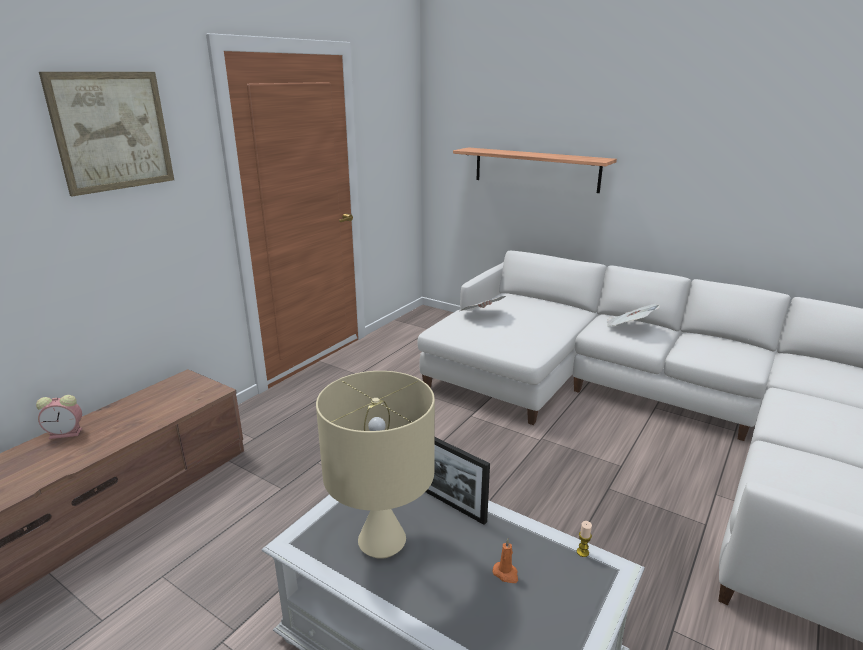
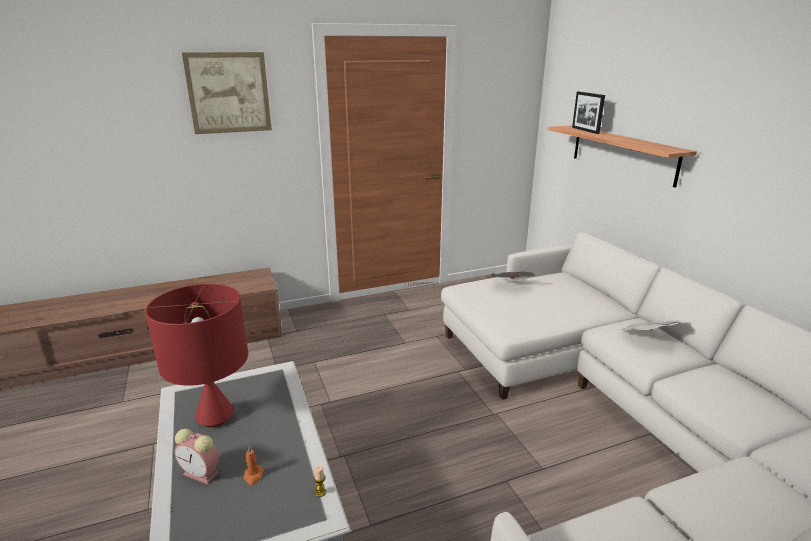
camera: 35 degrees right, 0 degrees up
(67, 433) = (171, 286): alarm clock -> alarm clock (202, 474)
(382, 544) = (215, 417): beige table lamp -> red table lamp
(450, 504) = (286, 413): picture frame -> picture frame (585, 130)

